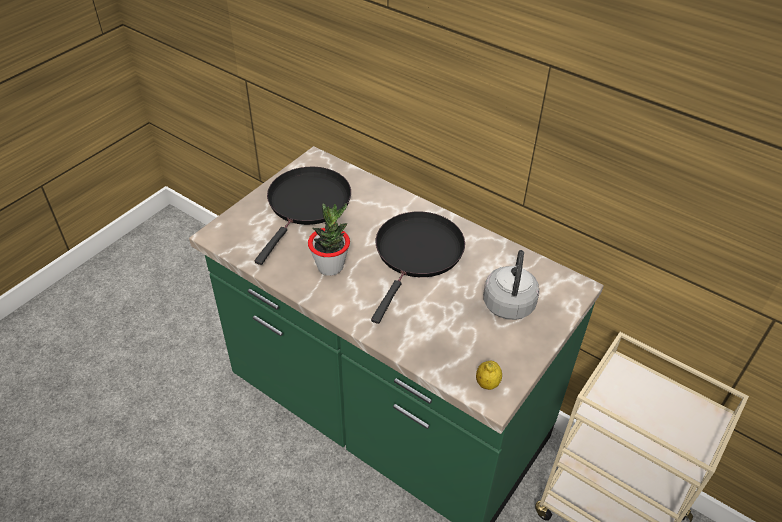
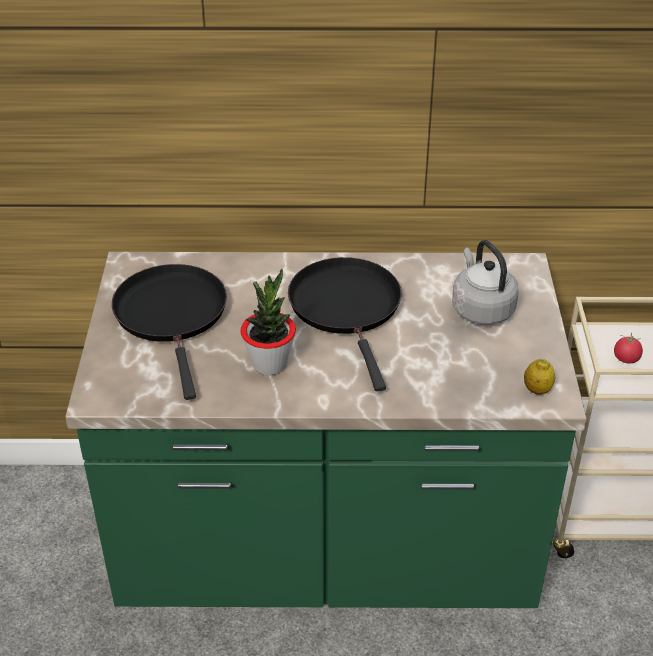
camera: 35 degrees left, 5 degrees down
(629, 400) = (626, 359): none -> tomato

